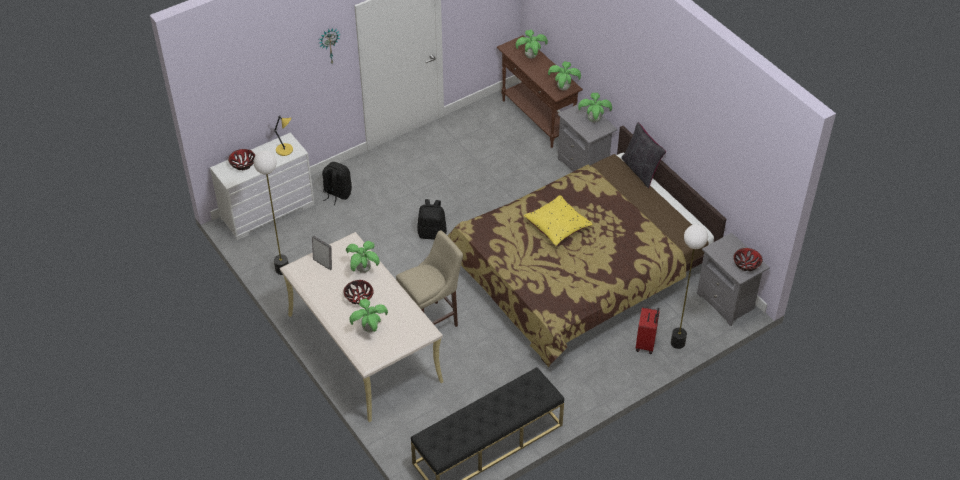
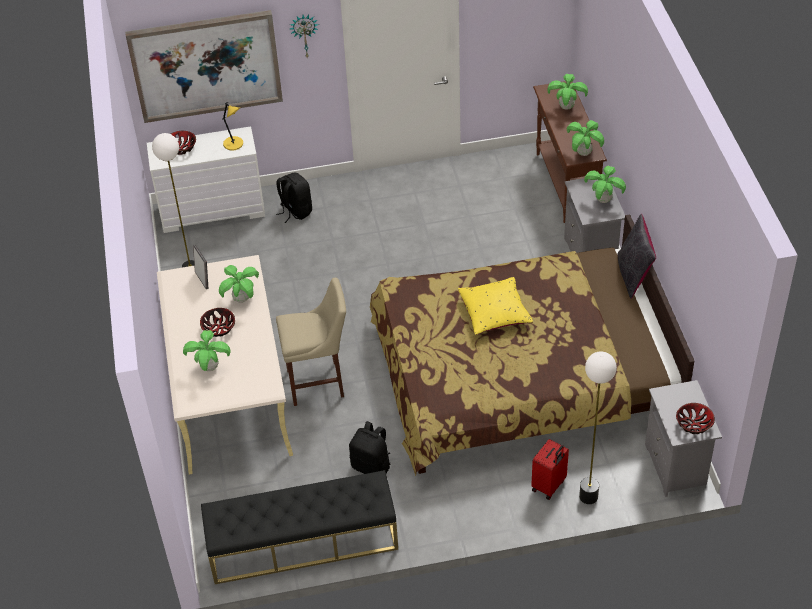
camera: 25 degrees right, 0 degrees up
(255, 89) = (206, 65): none -> picture
(432, 233) = (374, 284): black backpack -> black backpack (371, 466)

